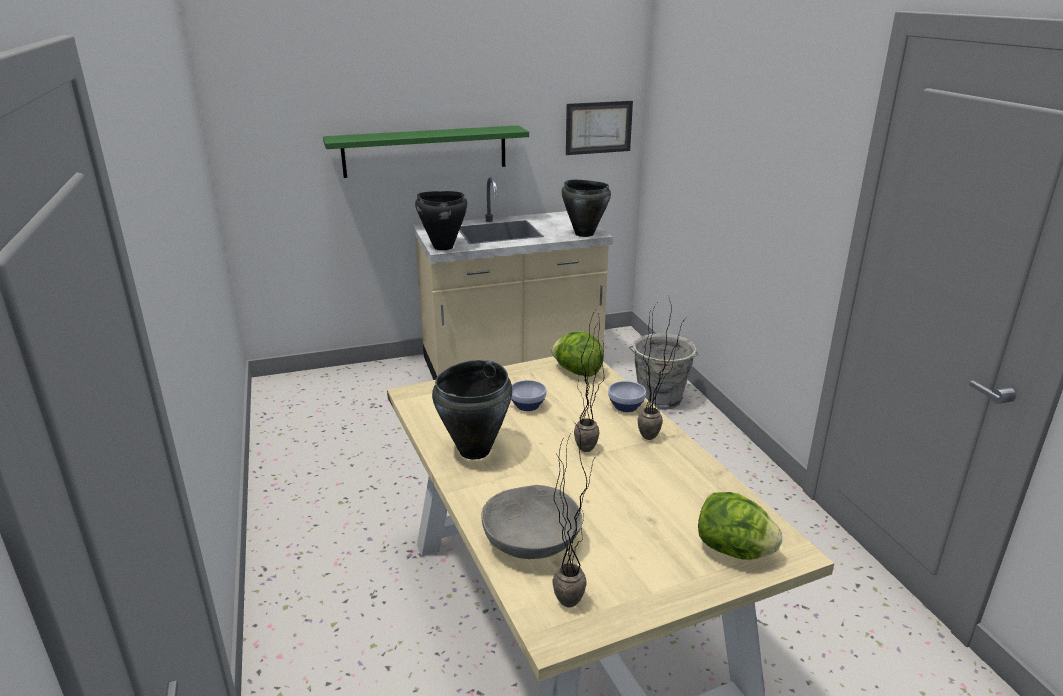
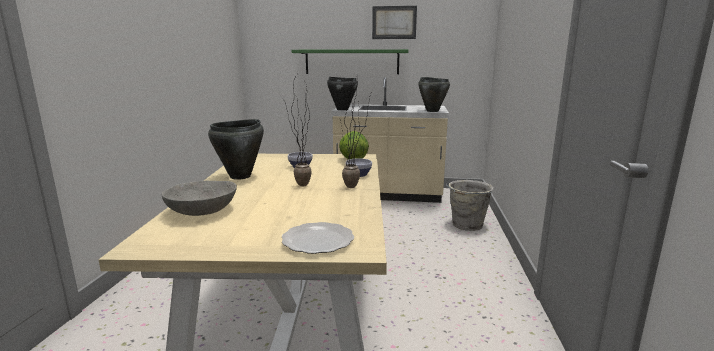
camera: 25 degrees right, 10 degrees down
(572, 595) = (180, 235): potted plant -> none
(598, 127) = (461, 53): picture -> picture (394, 22)
(734, 551) = (318, 240): lettuce -> plate

